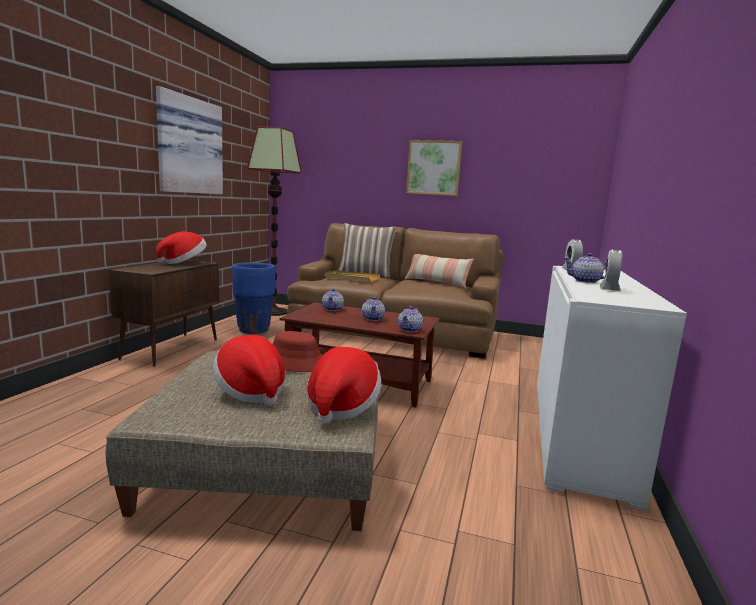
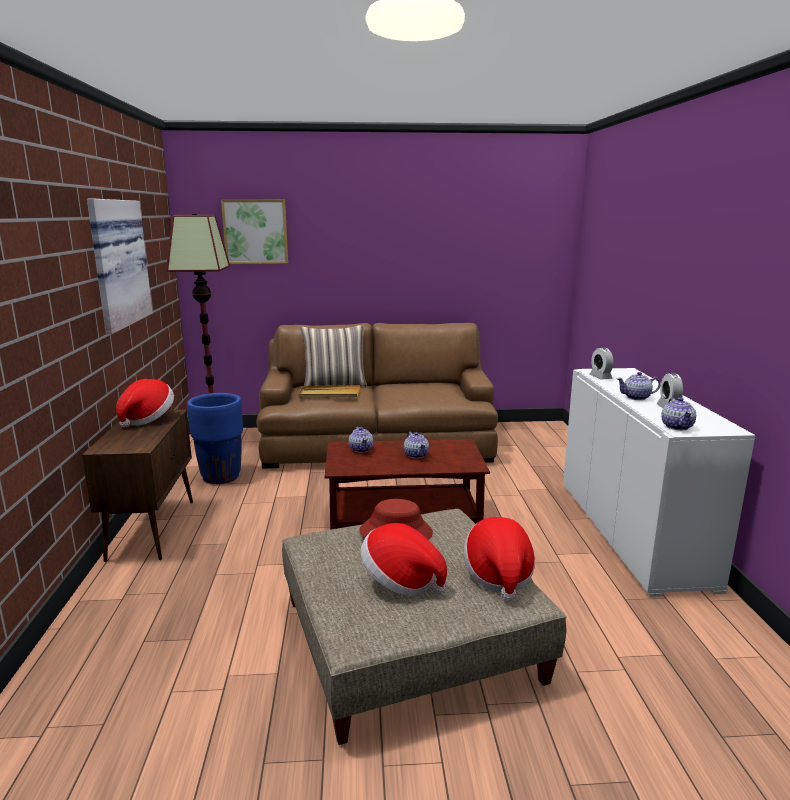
camera: 20 degrees left, 5 degrees up
(410, 330) = (467, 463): teapot -> teapot (677, 426)
(433, 168) = (392, 250): picture -> picture (255, 231)
(436, 283) = (421, 385): pillow -> none

